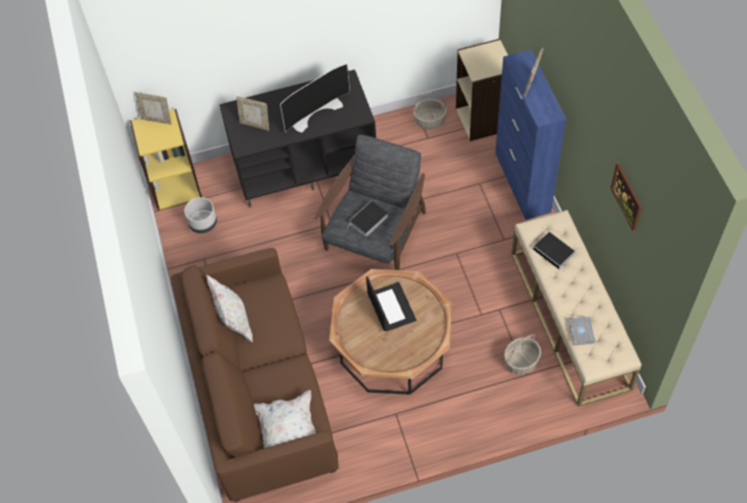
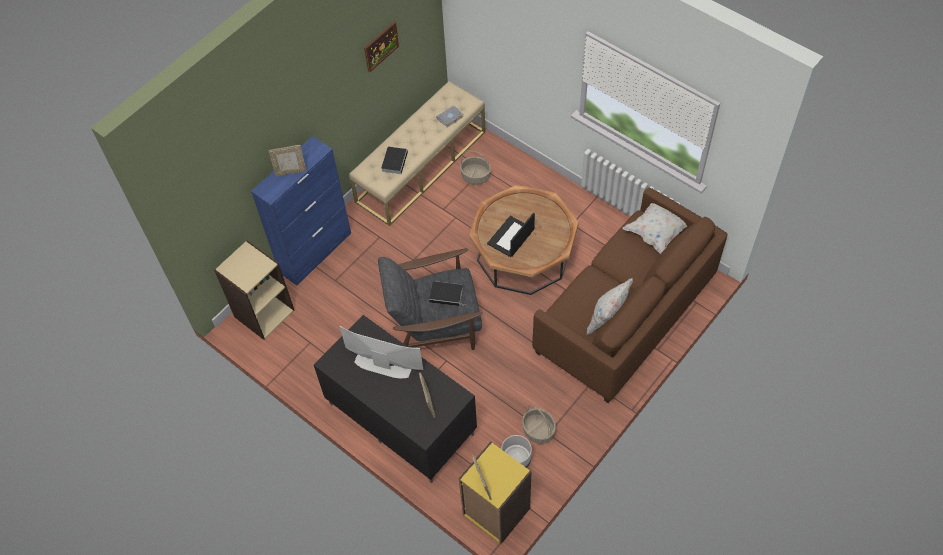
camera: 125 degrees left, 0 degrees up
(430, 120) = (289, 351): basket -> basket (538, 430)

